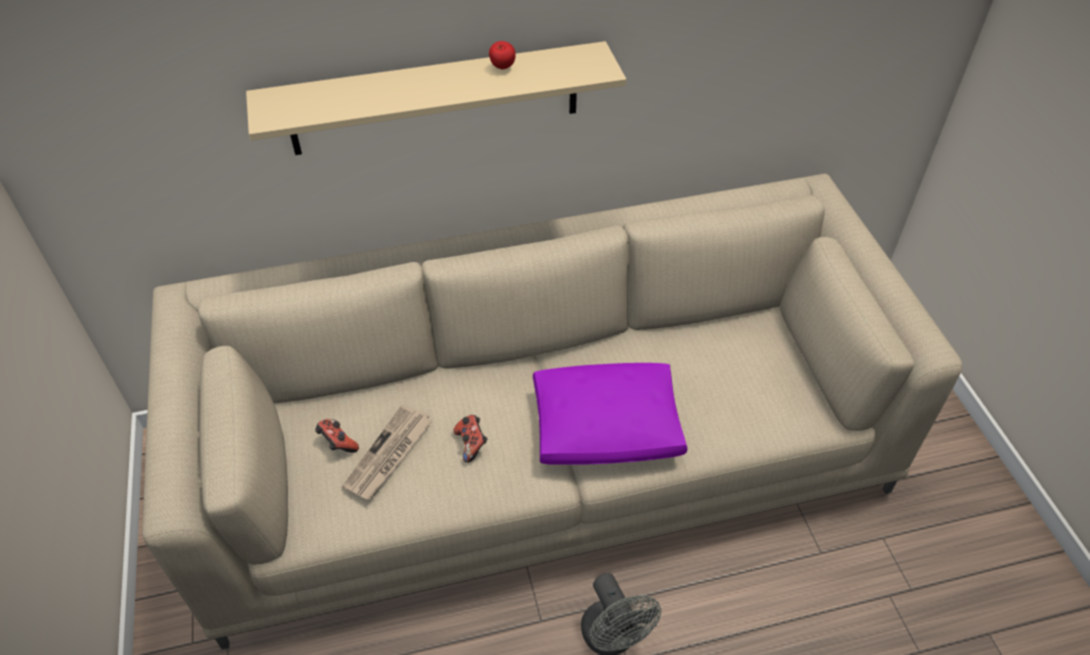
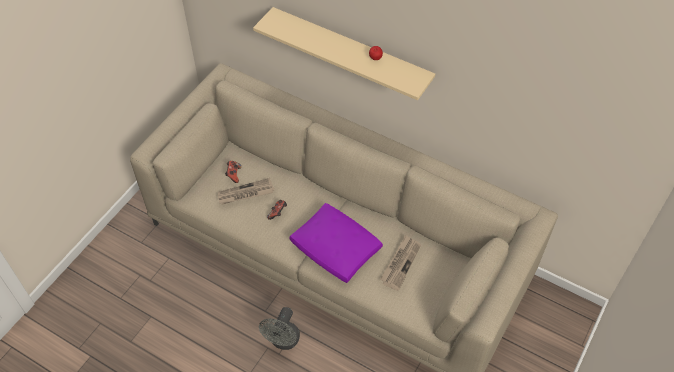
camera: 45 degrees right, 5 degrees up
(707, 377) = (400, 263): none -> newspaper

